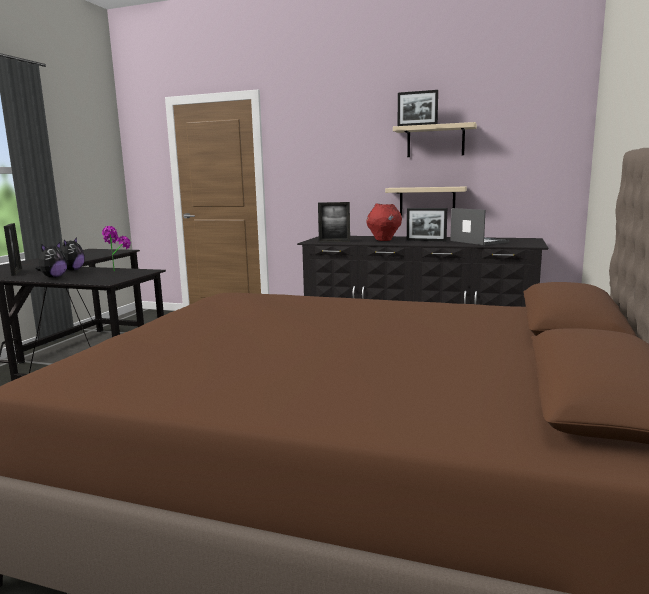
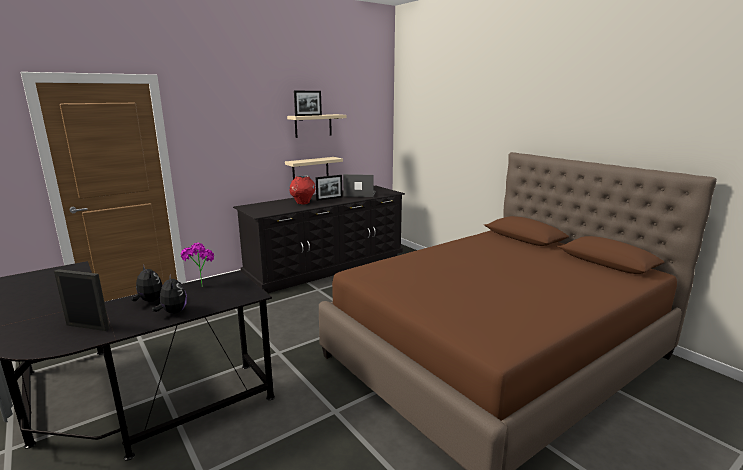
camera: 55 degrees left, 5 degrees up
(334, 241) = (277, 211): picture frame -> none

